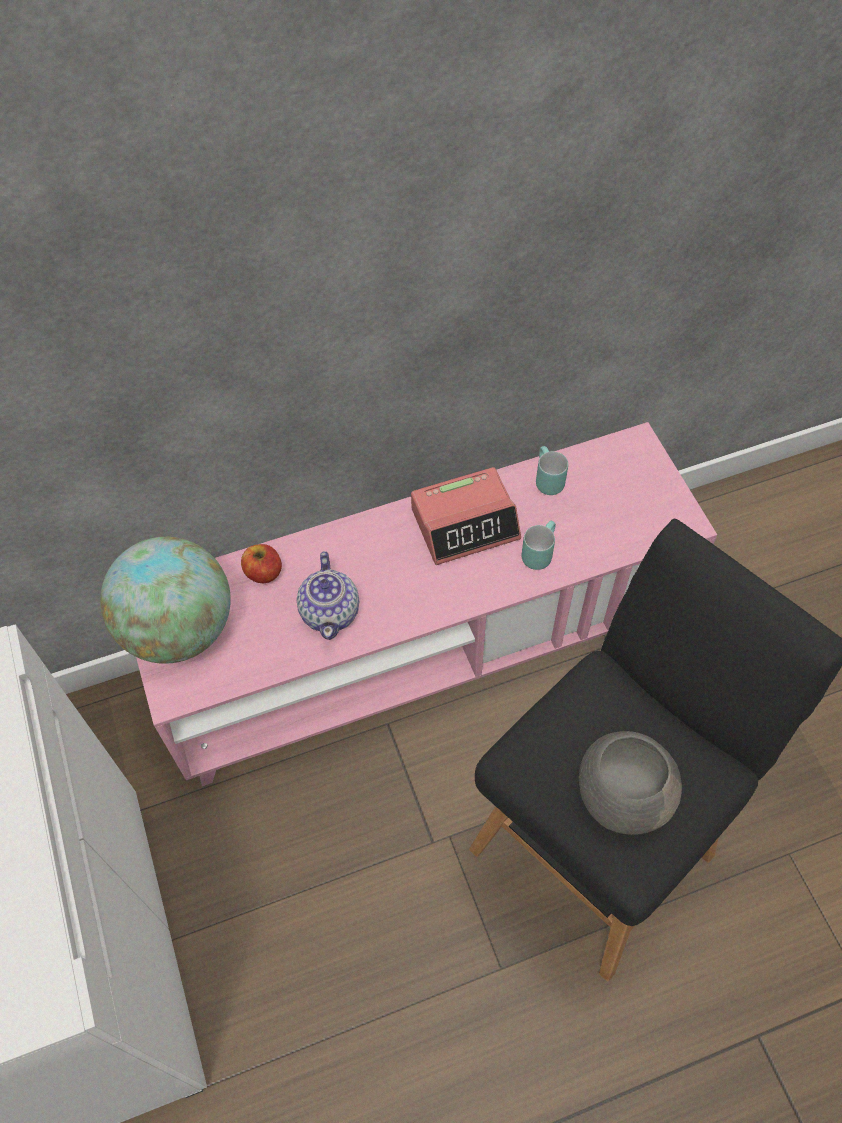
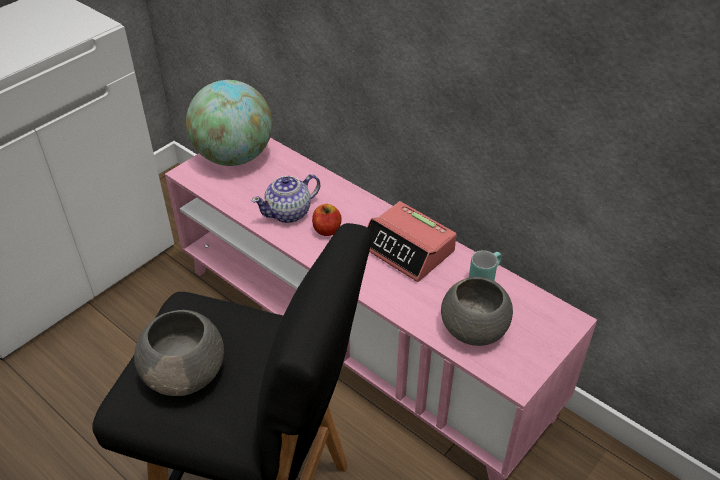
camera: 60 degrees right, 15 degrees down
(264, 572) = (297, 173): apple -> apple (327, 230)
(537, 552) = (414, 297): turquoise mug -> none
(609, 524) = (474, 330): none -> grey bowl

